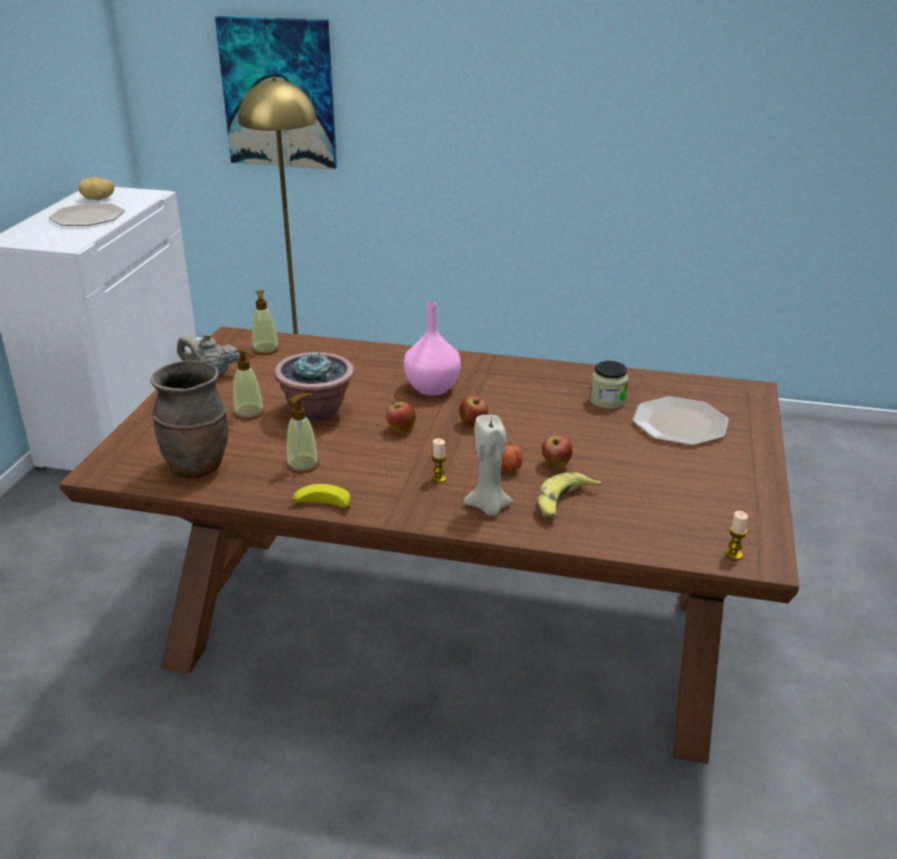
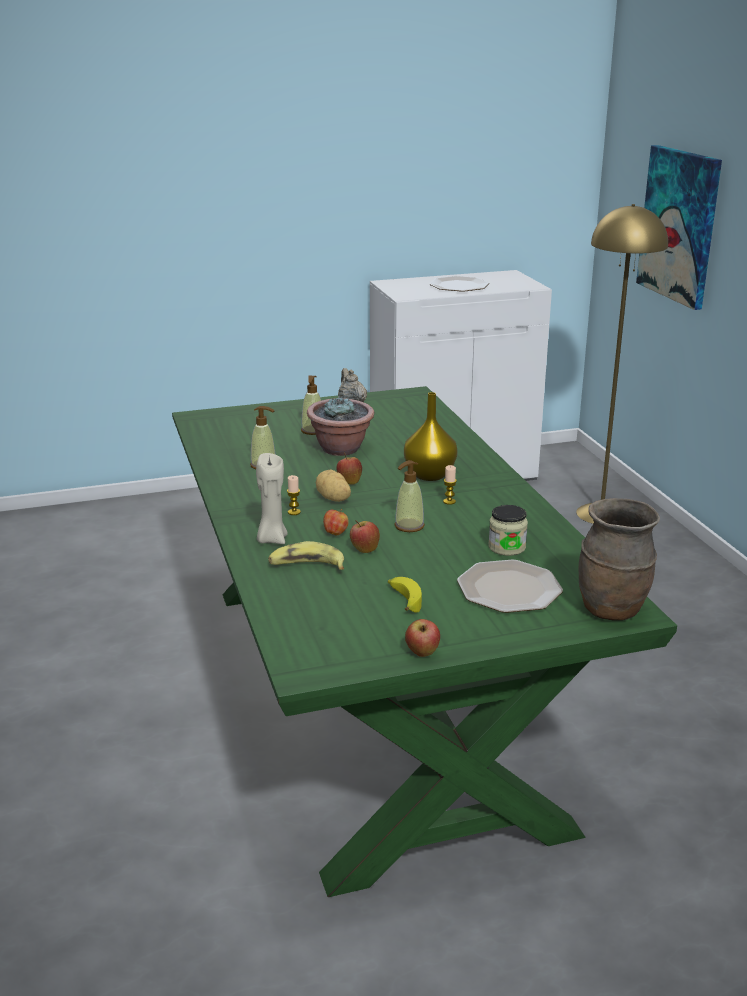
camera: 60 degrees right, 5 degrees down
(98, 199) = (494, 279): potato -> potato (333, 499)
(197, 467) = (227, 438): brown vase -> brown vase (612, 610)
(265, 349) = (411, 408): soap dispenser -> soap dispenser (409, 526)
(321, 505) = (218, 485): banana -> banana (404, 600)
(431, 388) = (430, 475): pink vase -> yellow vase
(446, 628) = (371, 694): brown dining table -> green dining table
(473, 424) = (391, 504): apple -> apple (422, 653)
(733, 554) = (300, 655): candle -> candle (449, 501)

